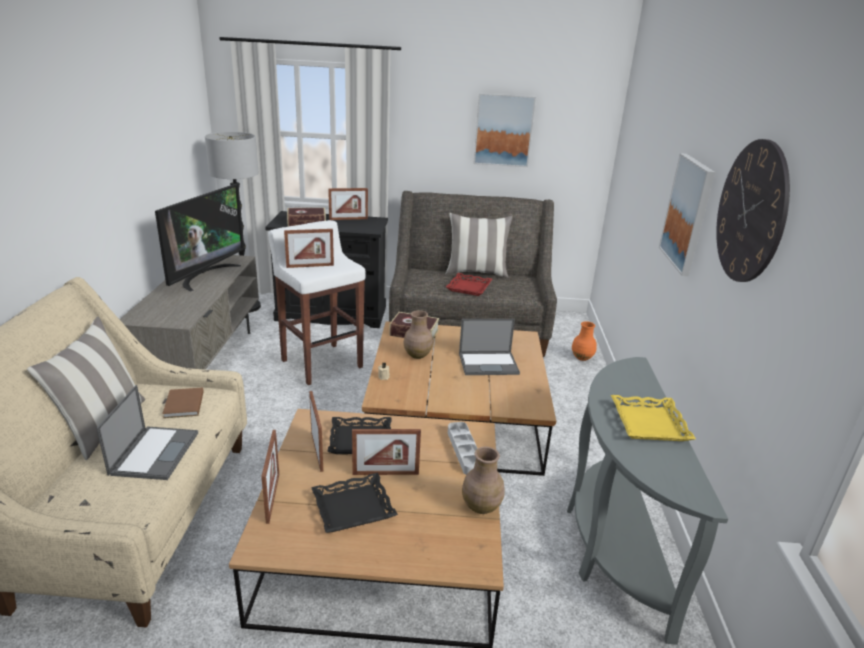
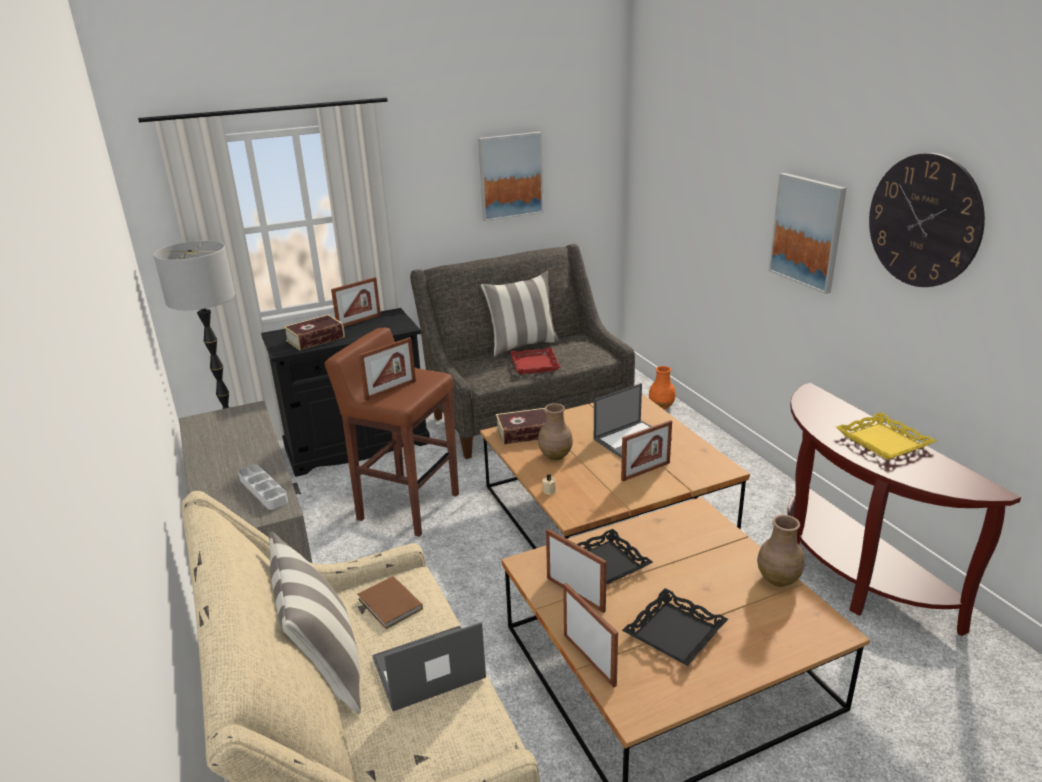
camera: 25 degrees left, 0 degrees up
(155, 452) = (427, 669): laptop -> laptop turned 90 degrees counterclockwise
(205, 275) = (232, 443): television -> none
(321, 363) = (407, 506): white stool -> brown stool
(385, 473) = (665, 587): picture frame -> picture frame (645, 471)
(464, 451) = (707, 534): grey tray -> grey tray (263, 490)
(612, 543) = (849, 572): grey console table -> brown console table

